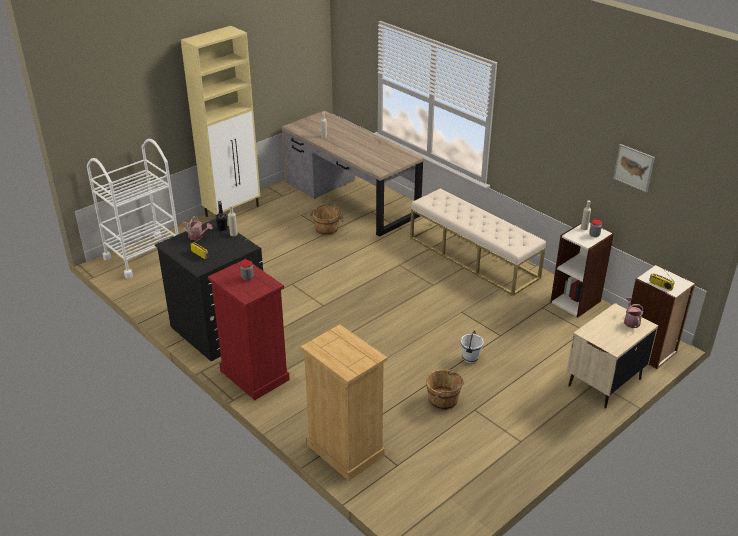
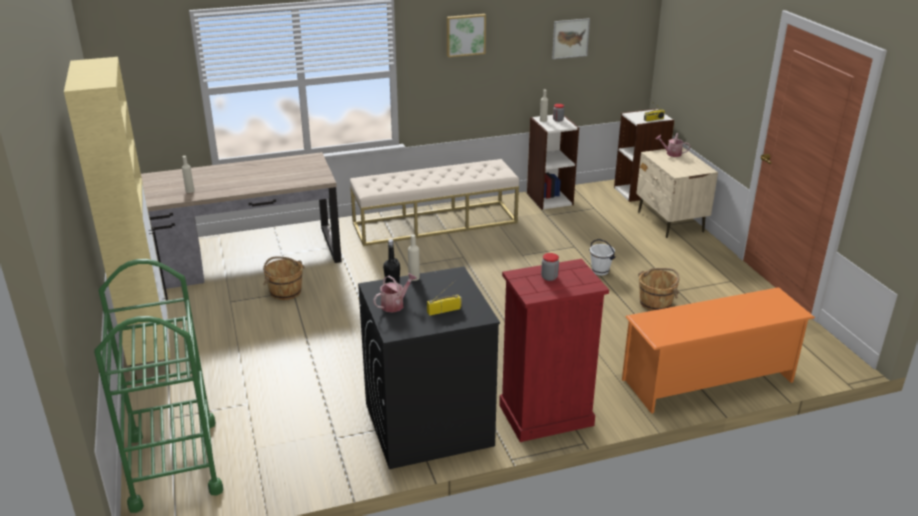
camera: 65 degrees left, 5 degrees down
(143, 256) = (174, 464): white cart -> green cart
(344, 450) = (708, 381): beige dresser -> orange shoe rack
(544, 119) = (465, 34): none -> picture

